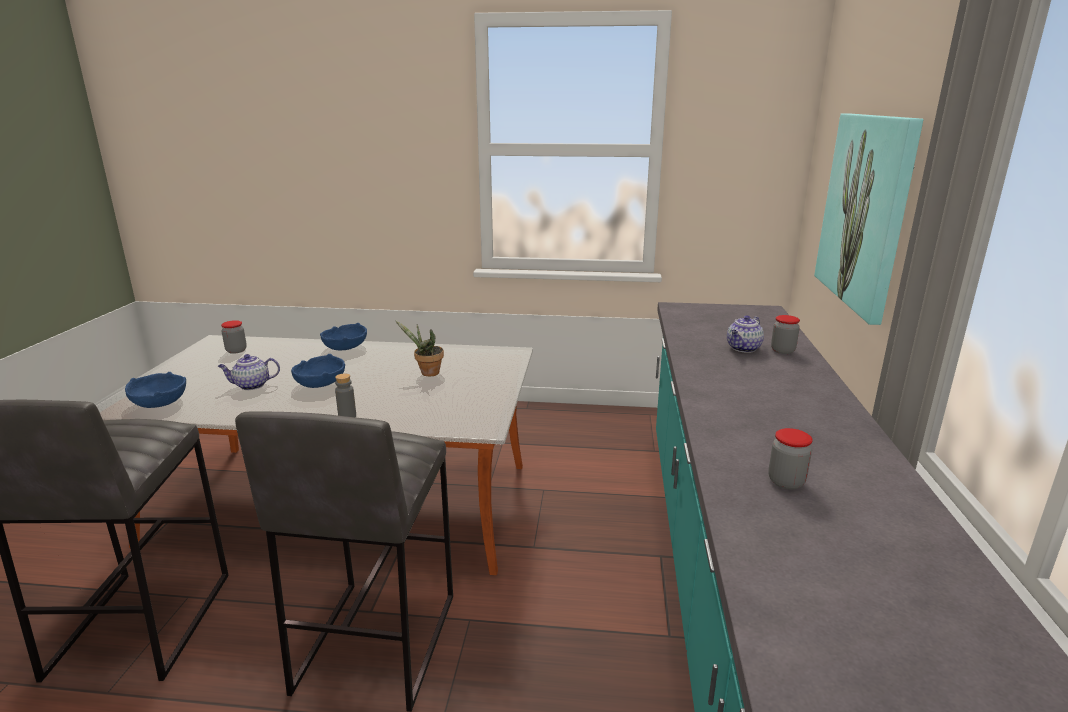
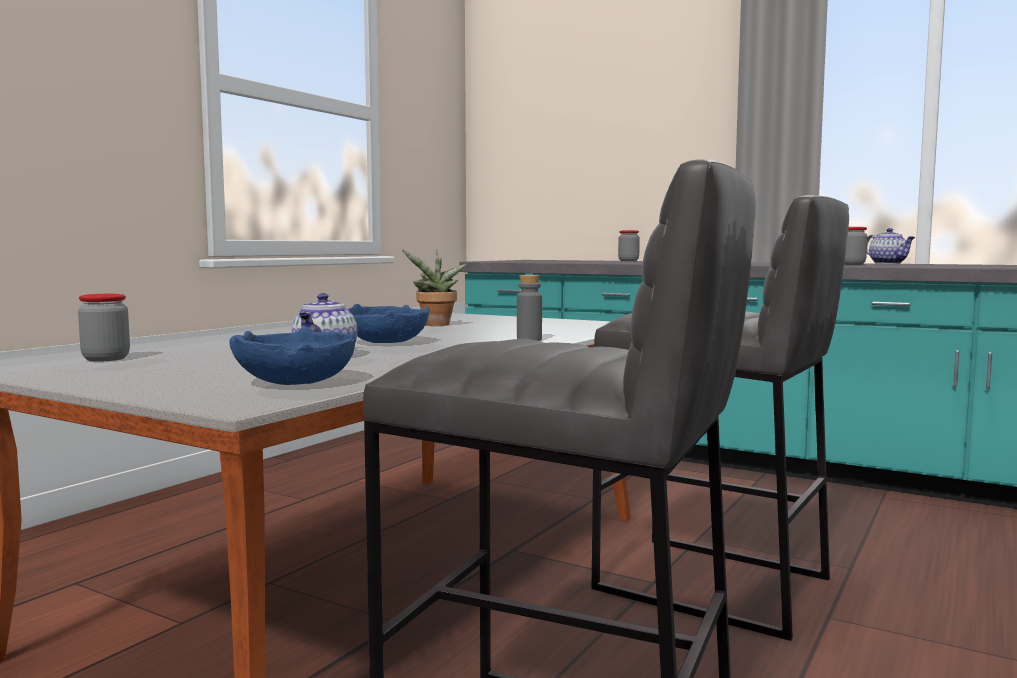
camera: 65 degrees left, 15 degrees down
(345, 347) = (255, 334): blue bowl -> none
(743, 348) = (613, 261): teapot -> teapot (888, 263)
(866, 211) = (612, 154): picture -> none

